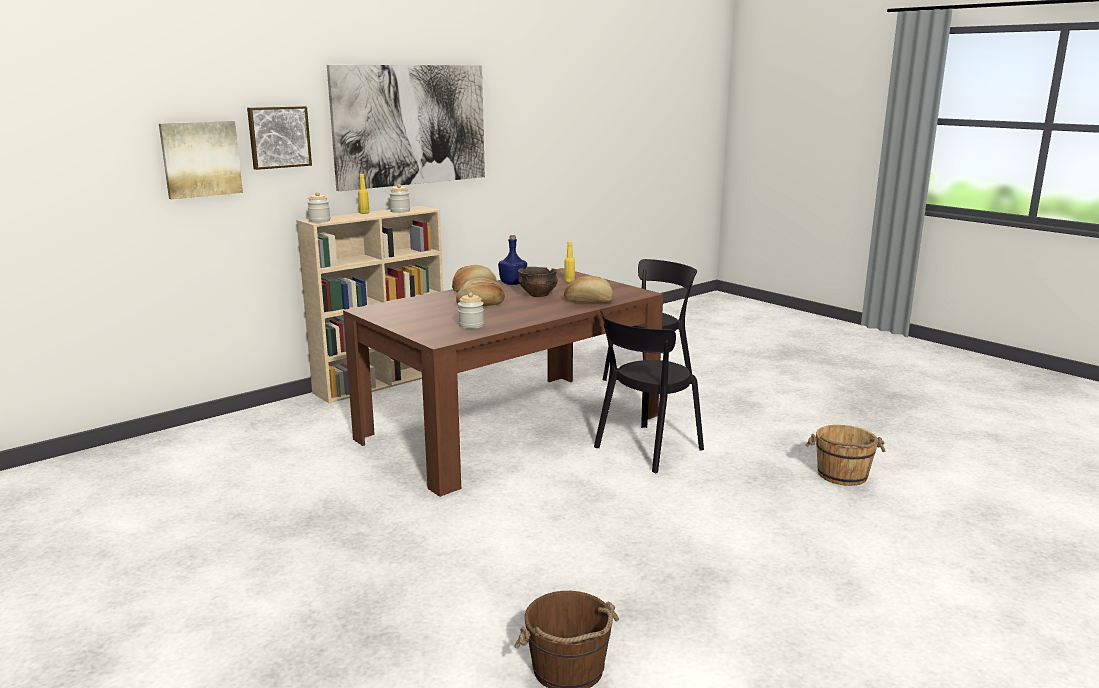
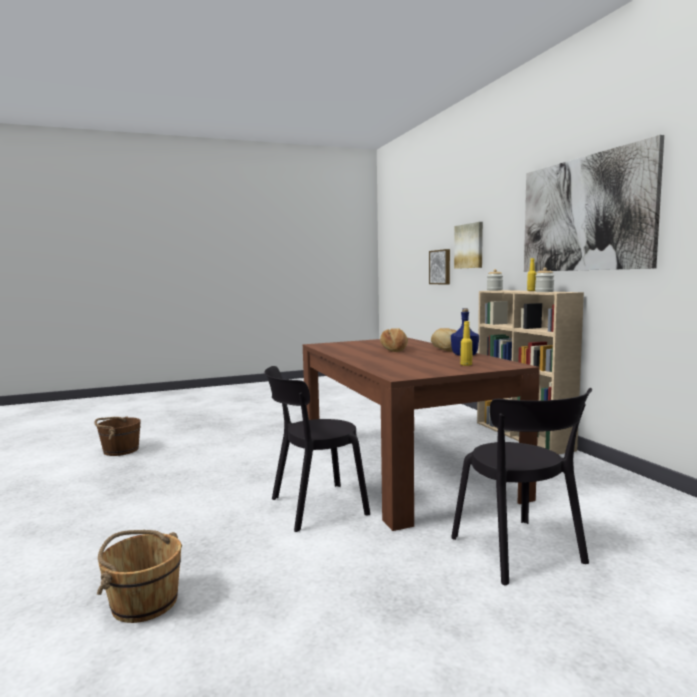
camera: 110 degrees right, 10 degrees down
(279, 137) = (501, 231): picture -> picture (440, 267)
(471, 325) = (342, 348): jar -> none
(538, 295) = (416, 358): bowl -> none
(588, 302) = (379, 364): bread -> none
(645, 450) = (314, 507): black chair -> black chair turned 90 degrees counterclockwise

